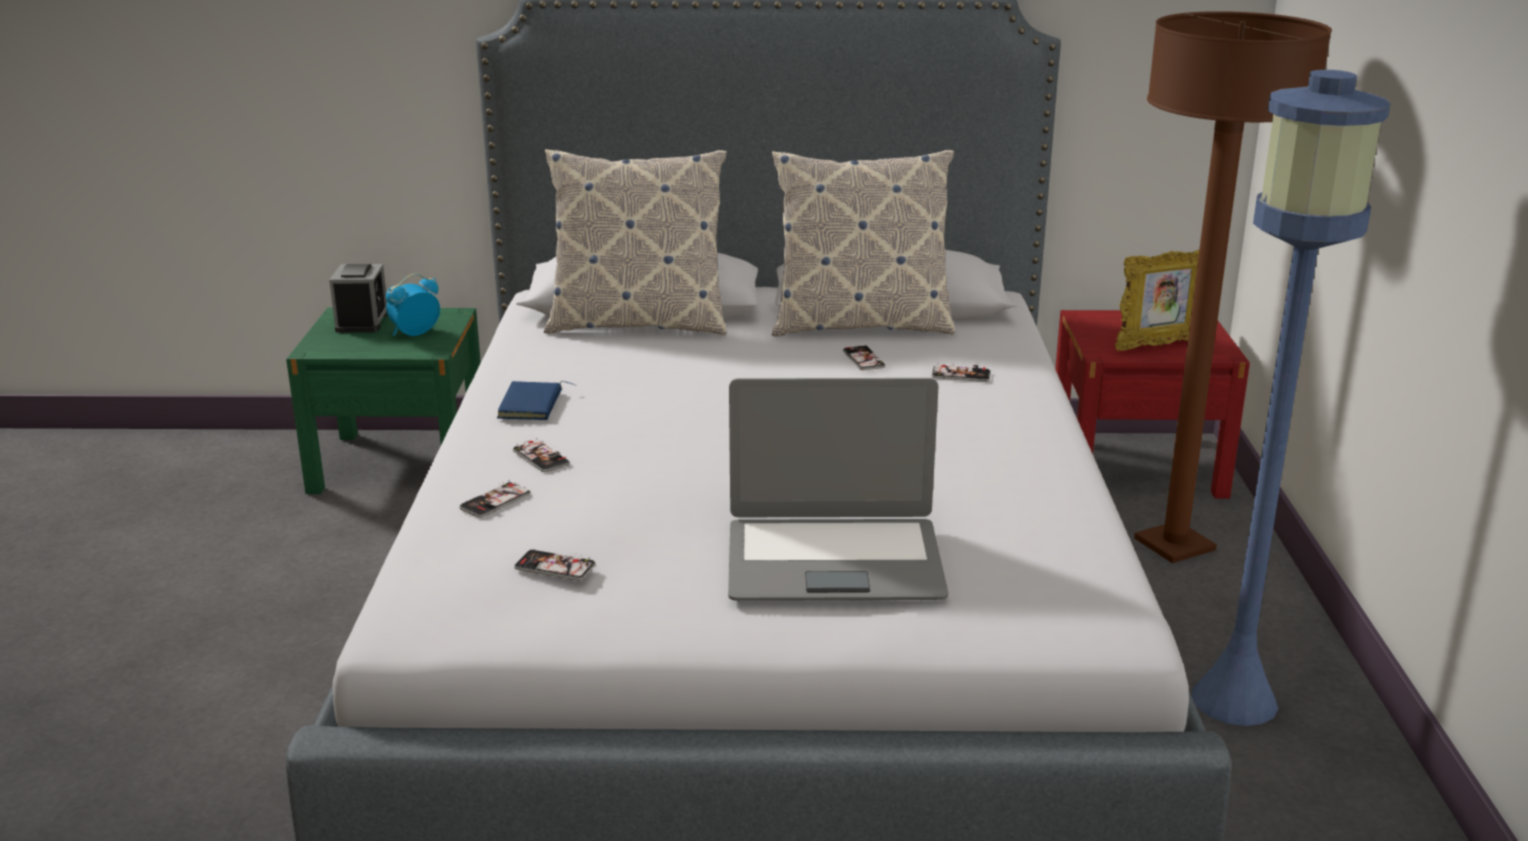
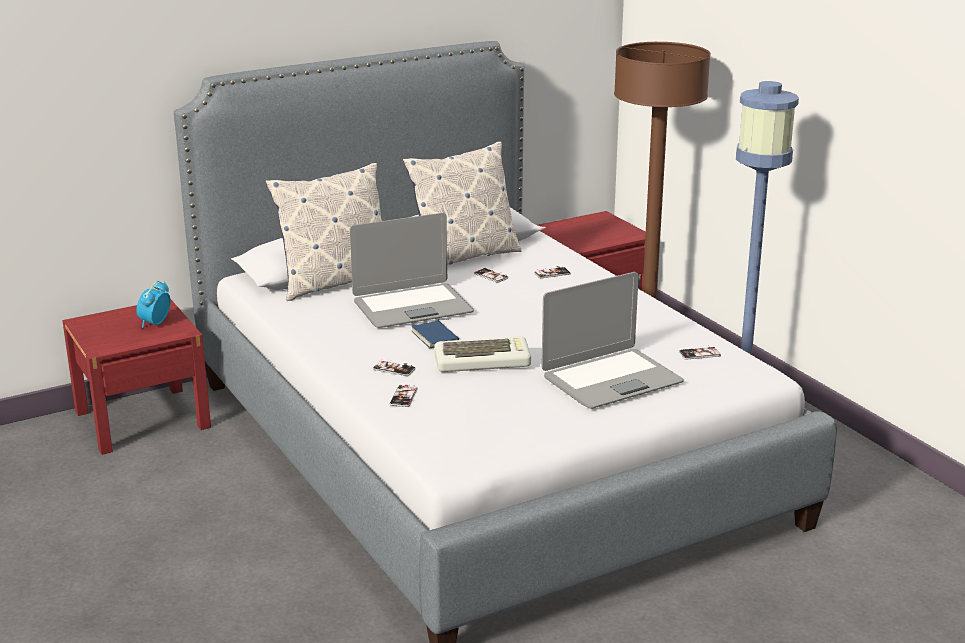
camera: 30 degrees left, 0 degrees up
(362, 321) = (105, 323): alarm clock -> none
(399, 463) = (142, 419): green nightstand -> red nightstand
(533, 406) = (345, 343): blue book -> blue book (436, 337)
(555, 567) = (486, 417): phone -> phone (699, 354)
(674, 478) = (483, 361): none -> keyboard
(690, 377) = (412, 307): none -> laptop
(1159, 345) = (602, 236): picture frame -> none

